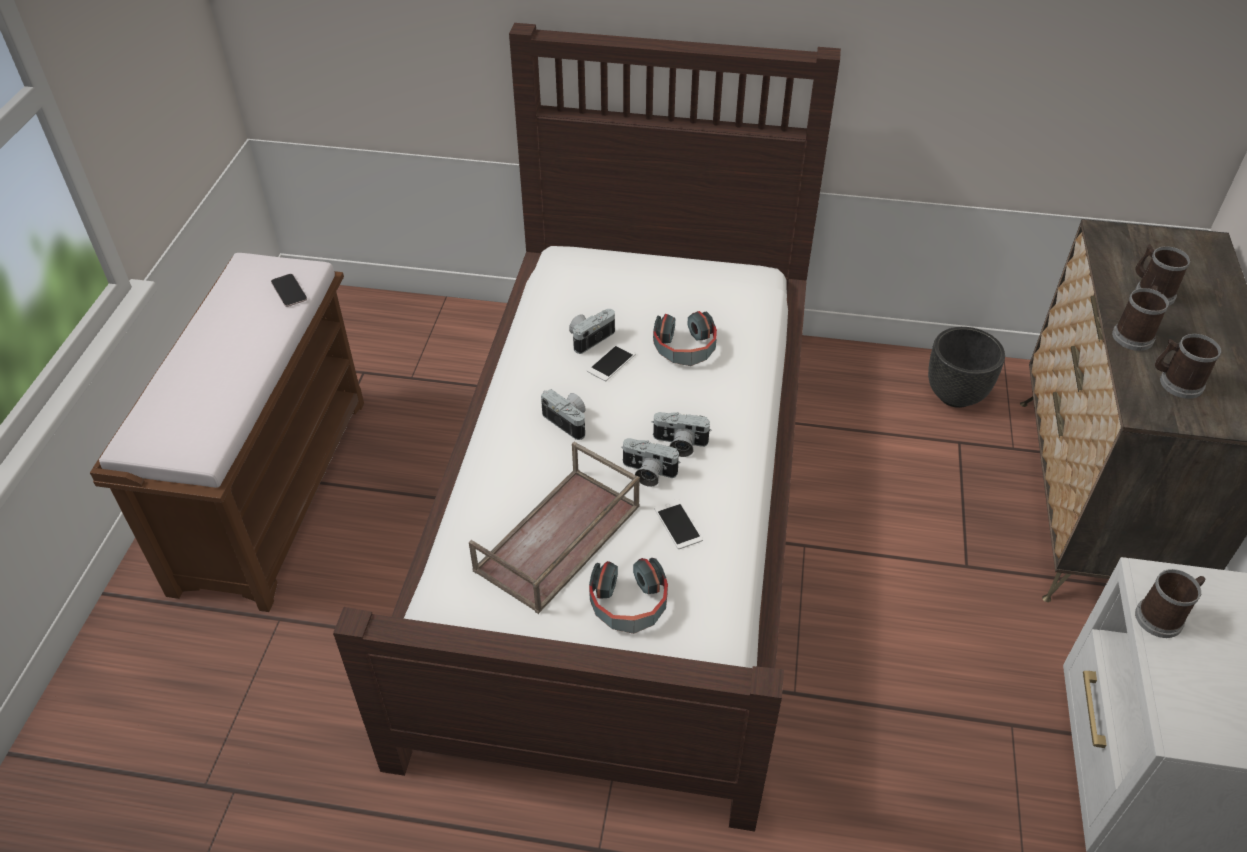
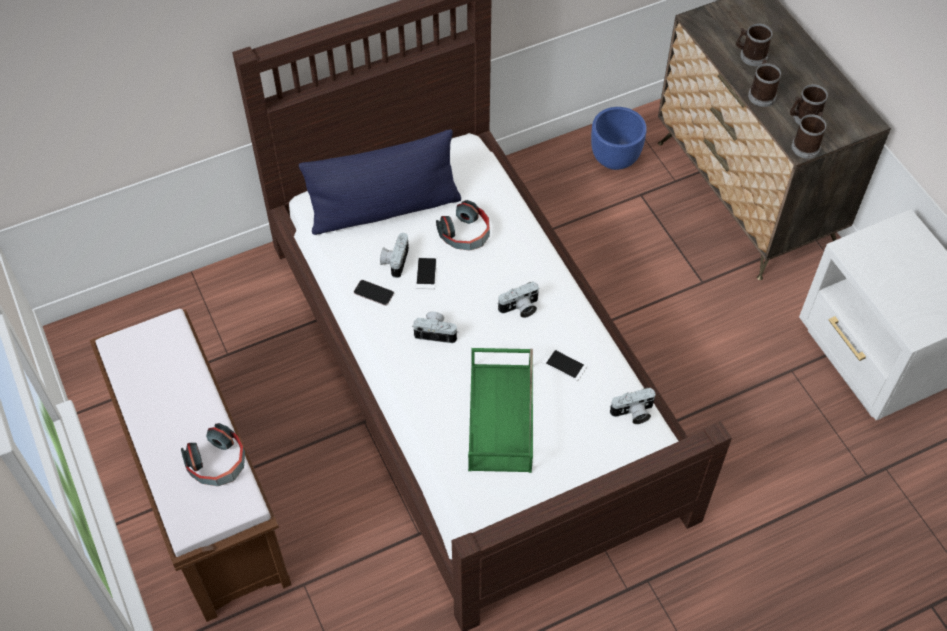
camera: 35 degrees left, 10 degrees up
(289, 291) = (174, 348): phone -> phone (373, 293)
(558, 540) = (502, 418): brown tray -> green tray
(623, 290) = (384, 209): none -> blue pillow
(629, 605) = (578, 433): headphones -> headphones (218, 463)
(647, 473) = (517, 340): camera -> camera (633, 413)
(956, 395) = (615, 159): black planter -> blue planter
(1163, 616) = (869, 269): mug -> mug (807, 145)

